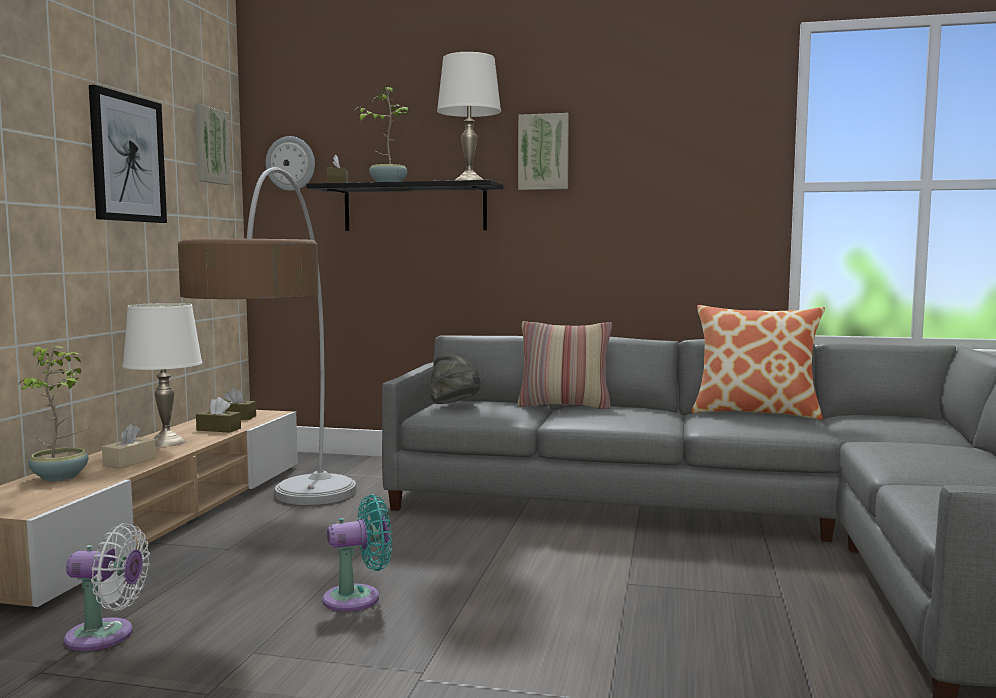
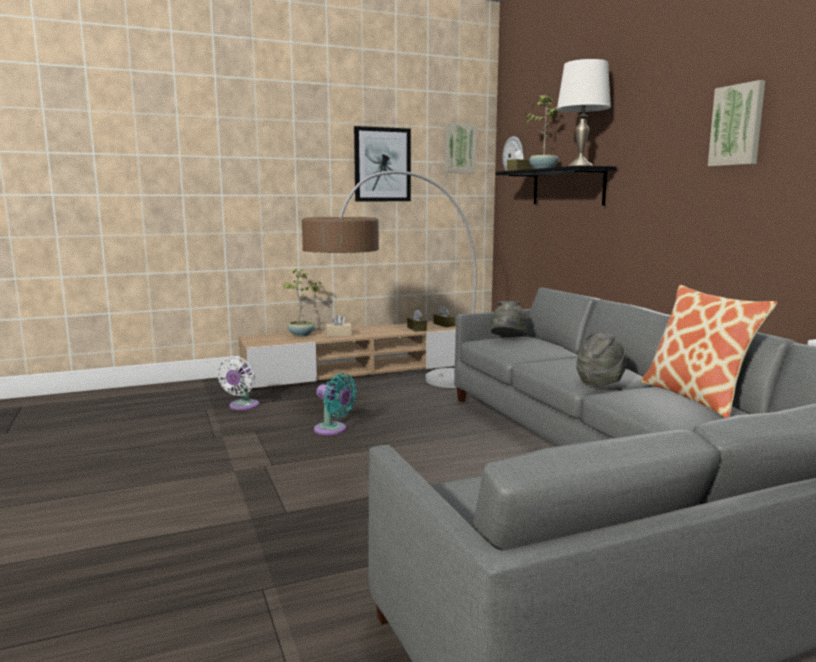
camera: 55 degrees right, 5 degrees up
(106, 636) = (242, 406): white fan -> white fan turned 45 degrees clockwise
(167, 442) = (378, 330): white table lamp -> none
(543, 152) = (643, 136): picture -> picture (737, 125)
(564, 406) = (576, 356): pillow -> none
(668, 419) = (600, 382): none -> grey hat

